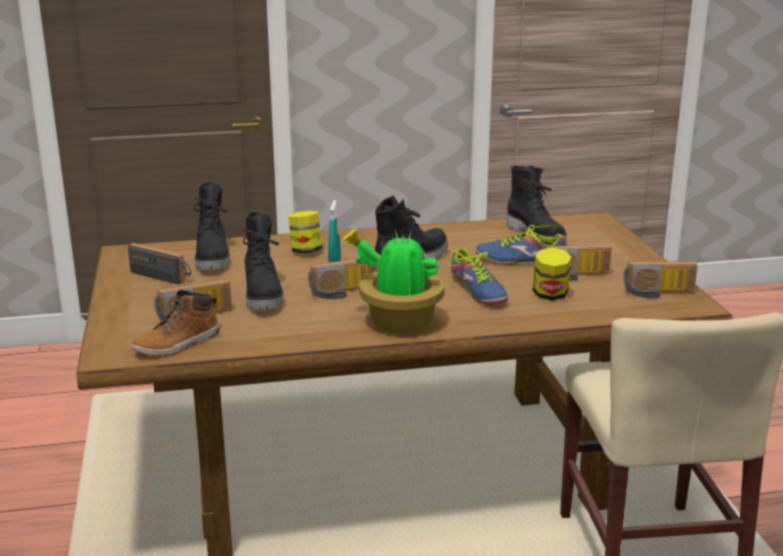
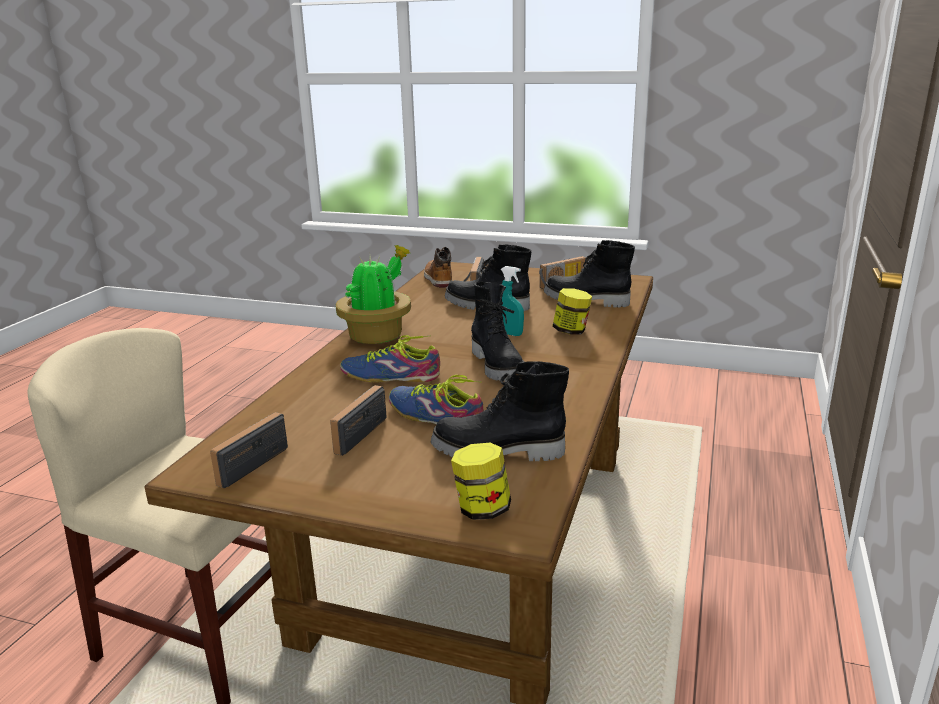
camera: 120 degrees right, 0 degrees up
(344, 292) = (457, 329): radio -> none
(520, 260) = (435, 417): shoe -> shoe turned 90 degrees counterclockwise
(550, 295) = (334, 404): jar -> jar (482, 509)

